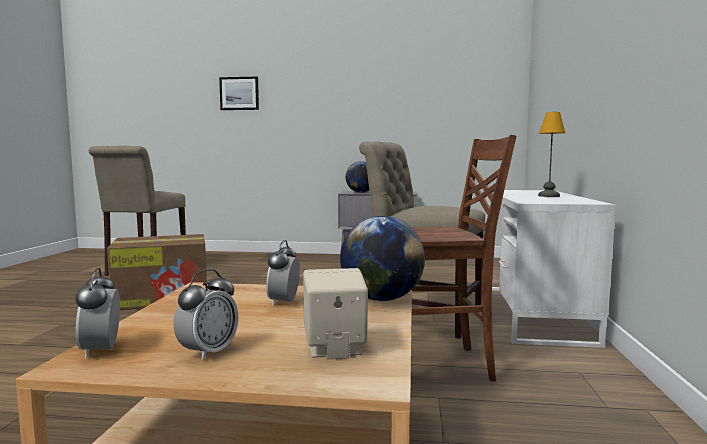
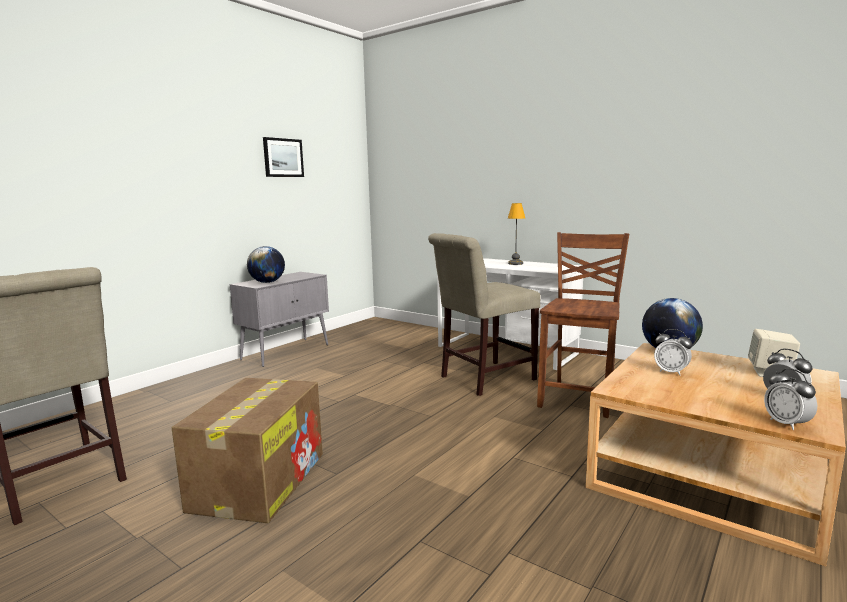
camera: 60 degrees left, 5 degrees up
(101, 350) = (787, 424): alarm clock -> alarm clock turned 60 degrees clockwise
(239, 93) = (57, 155): picture -> picture (283, 157)

